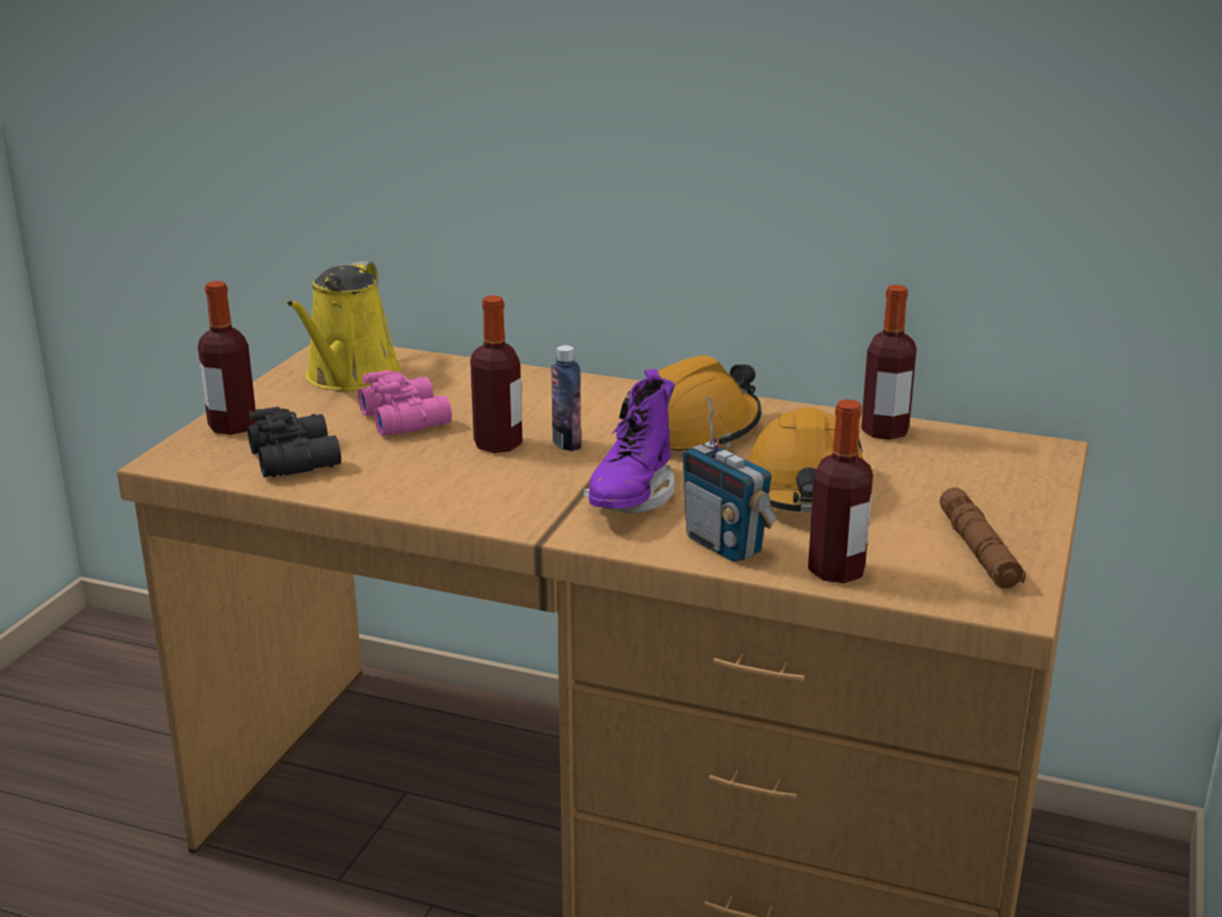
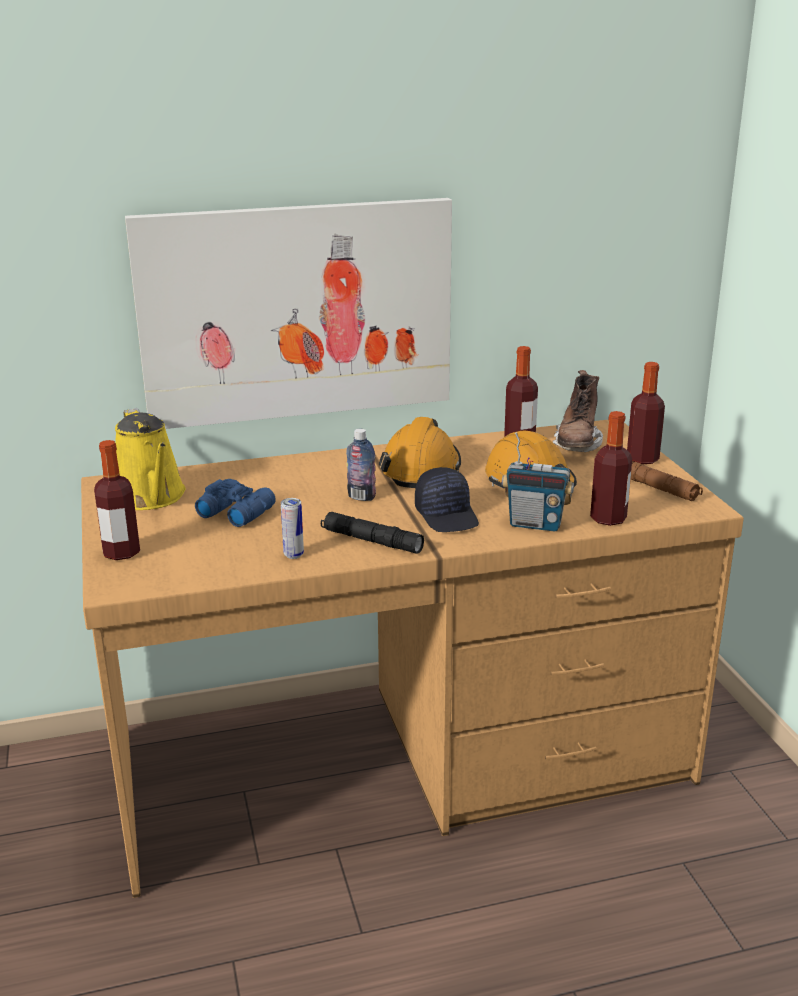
camera: 35 degrees left, 0 degrees up
(297, 458) = (204, 558): black binoculars -> none
(387, 485) = (293, 555): none -> can
(406, 418) = (236, 512): pink binoculars -> blue binoculars
(494, 498) = (371, 541): none -> black flashlight
(498, 444) = (321, 510): bottle -> bottle (642, 459)
(594, 175) = (297, 312): none -> picture
(631, 498) = (447, 515): purple boot -> black cap
(957, 460) = (577, 445): none -> brown boot

